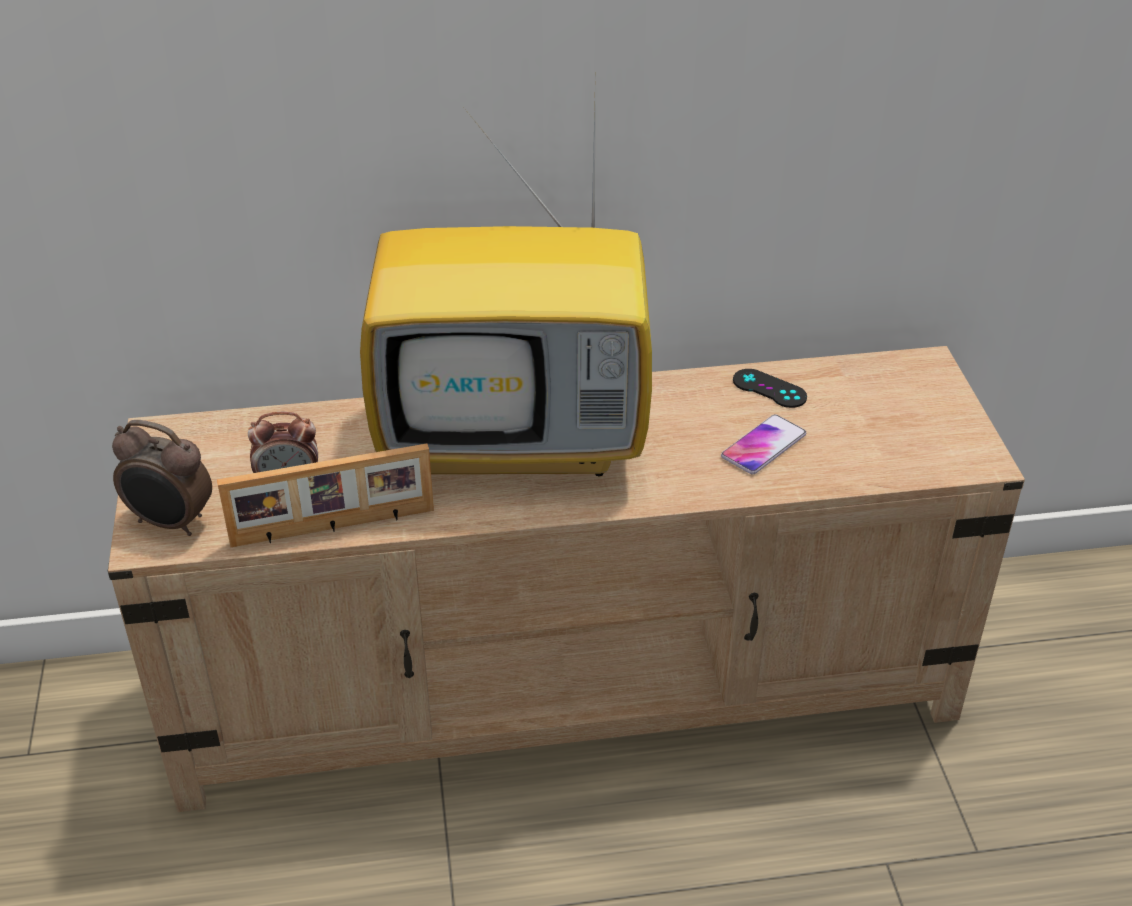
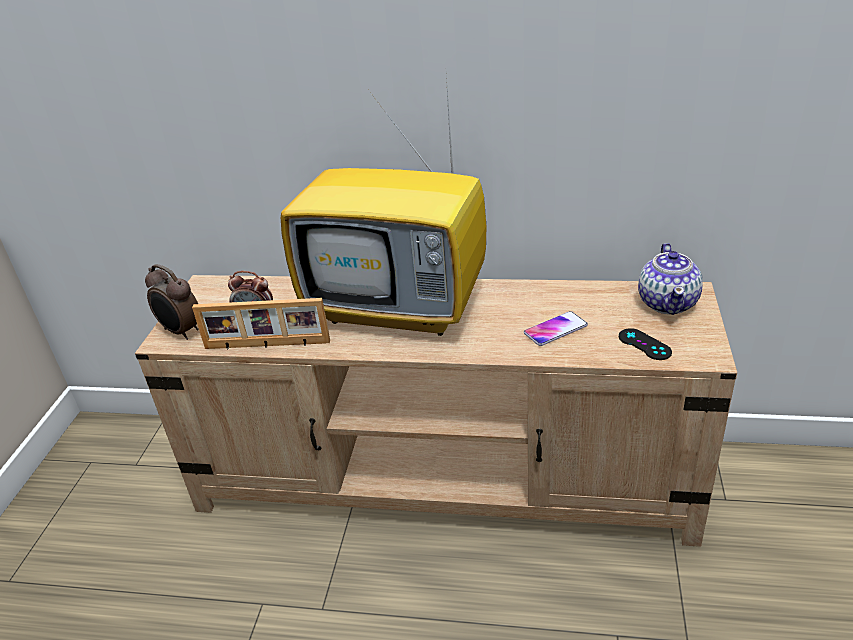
camera: 20 degrees right, 5 degrees down
(769, 389) = (575, 296): black game controller -> black game controller (644, 344)
(901, 385) = (668, 302): none -> teapot

